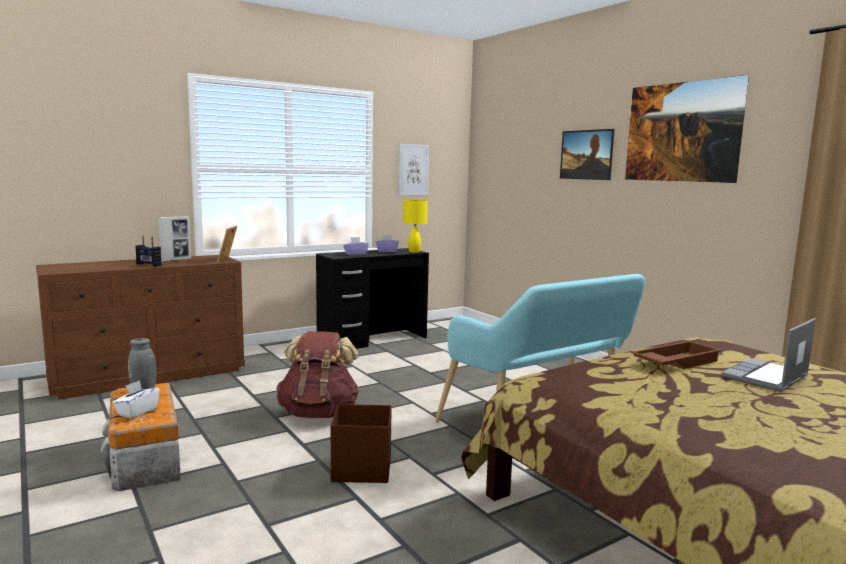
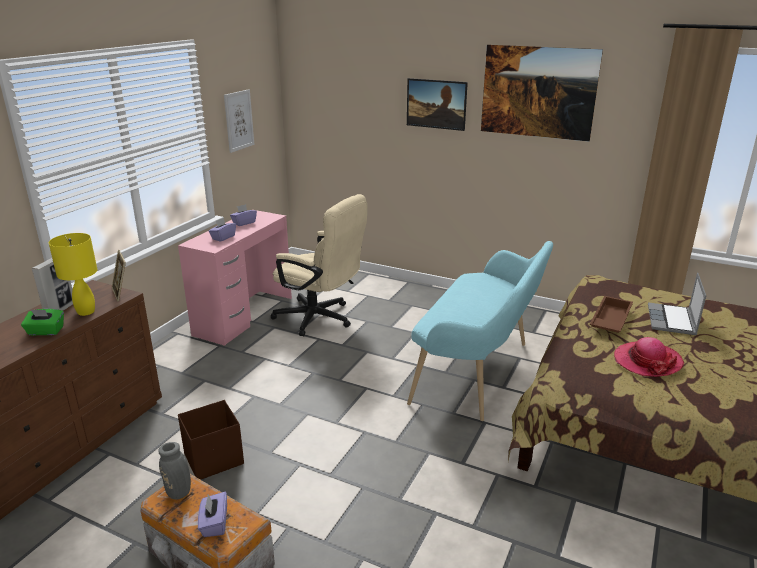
camera: 30 degrees left, 15 degrees up
(137, 412) = (214, 524): white tissue box -> purple tissue box
(148, 265) = (45, 331): radio -> green tissue box
(318, 413) = (302, 432): brown backpack -> none
(361, 469) = (407, 482): brown storage box -> brown storage box (213, 459)
(372, 340) = (244, 315): black desk -> pink desk
(414, 251) = (270, 216): yellow table lamp -> yellow table lamp (86, 311)
(433, 354) = (320, 319): none -> beige office chair
(670, 393) = (647, 361): none -> hat

